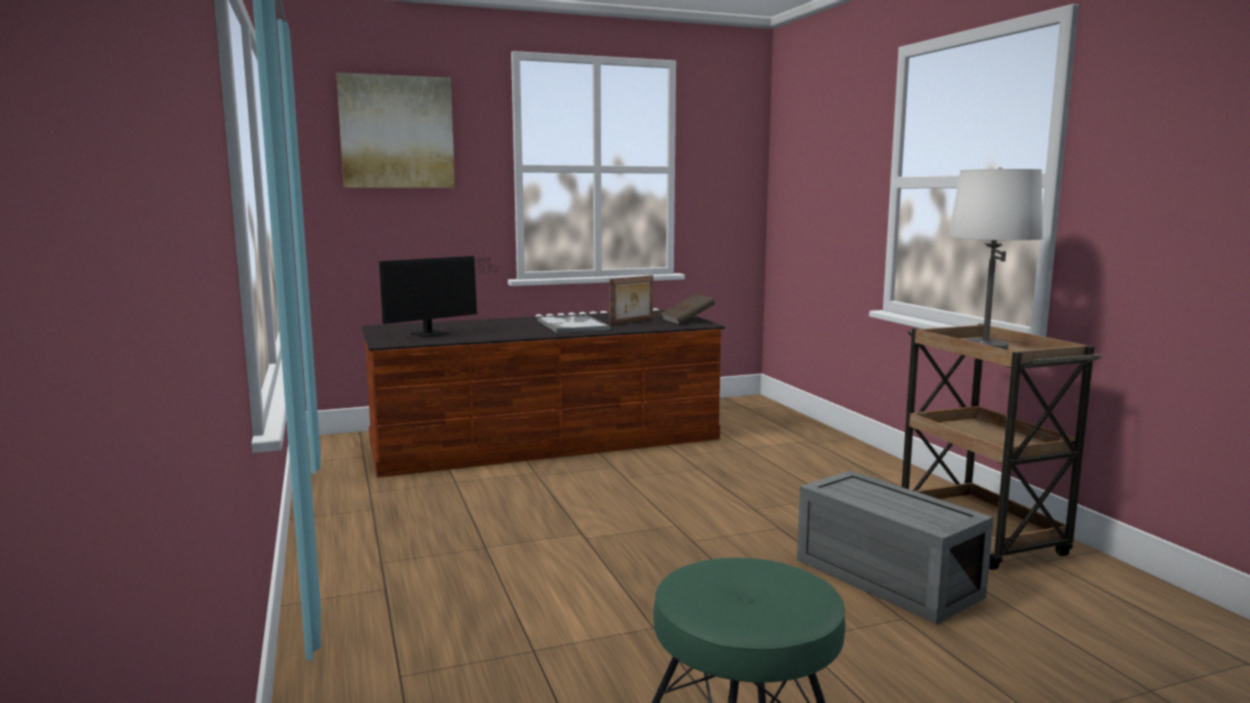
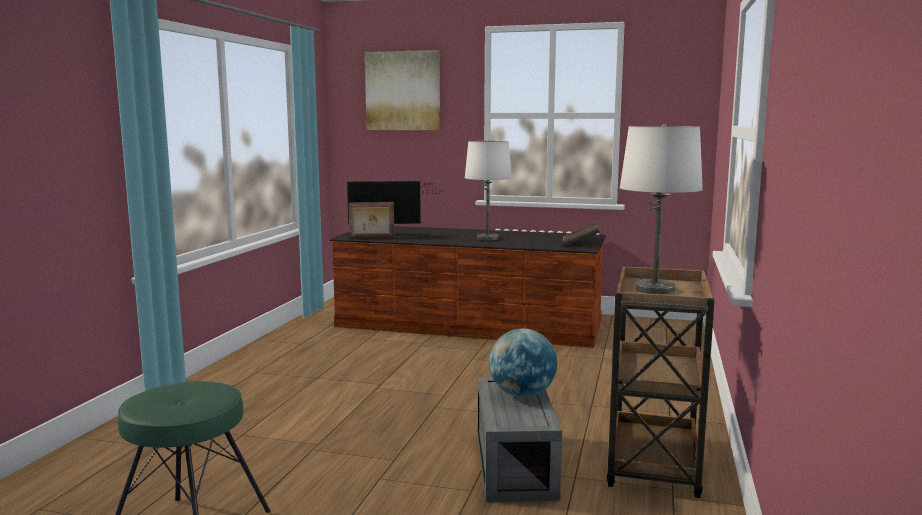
camera: 35 degrees right, 0 degrees up
(571, 325) = (487, 238): tray -> white table lamp
(632, 322) = (536, 240): picture frame -> picture frame (372, 238)
(881, 492) = (522, 394): none -> globe

